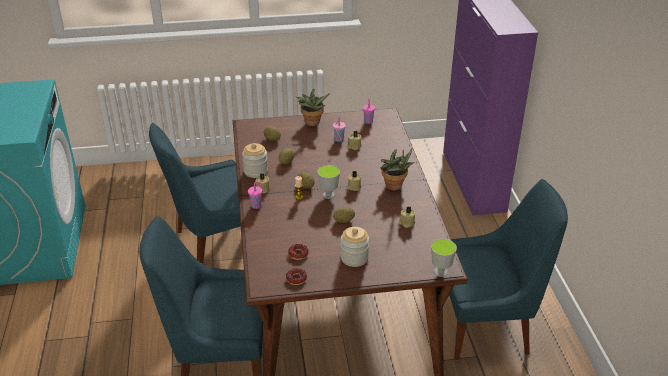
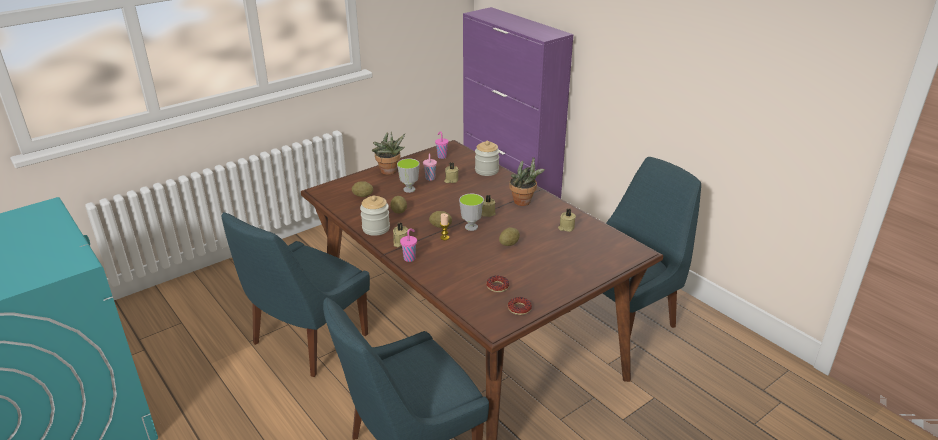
camera: 30 degrees left, 5 degrees down
(354, 258) = (553, 271): jar -> jar (486, 170)
(441, 272) = (637, 256): cup -> cup (409, 189)

